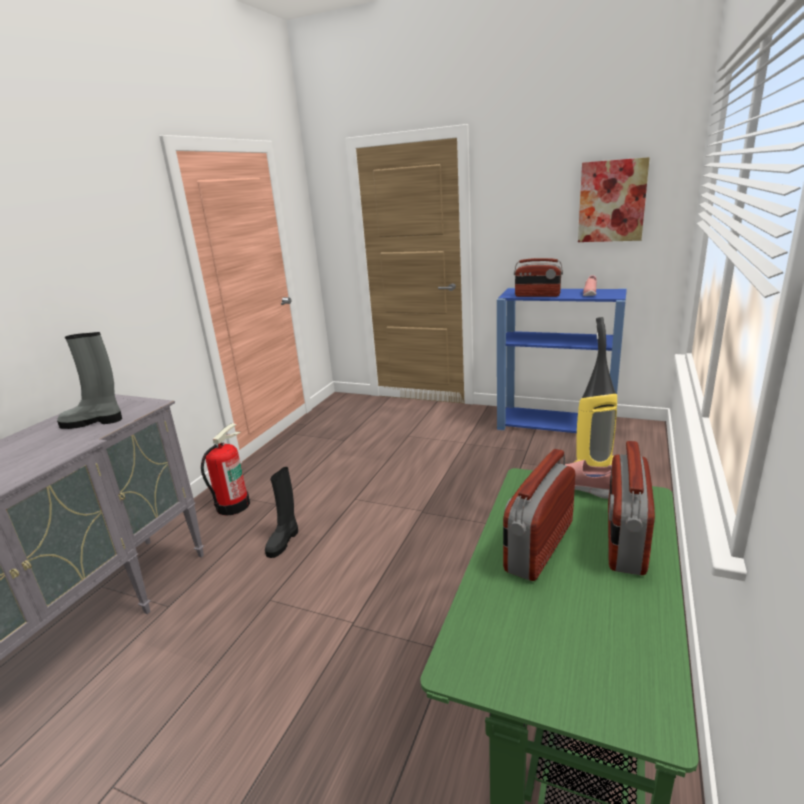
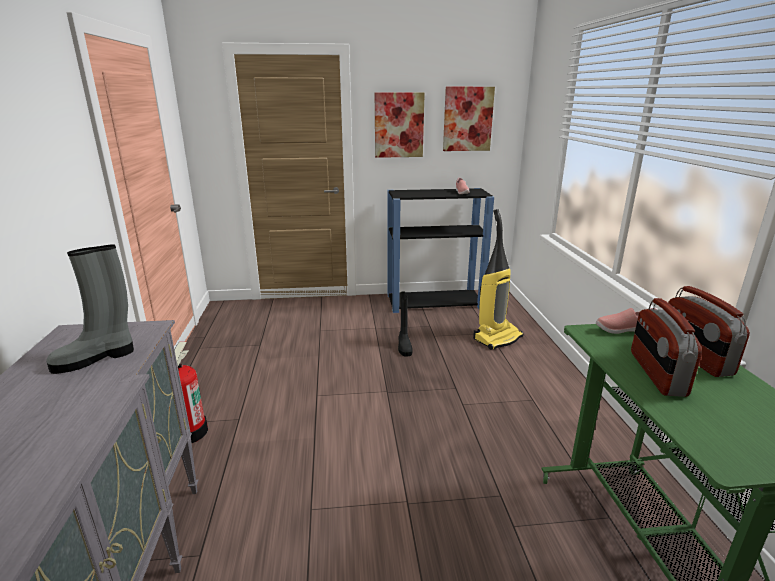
camera: 30 degrees left, 0 degrees up
(283, 541) = (277, 452): black boot -> black boot (404, 347)
(523, 212) = (399, 125): none -> picture
(537, 295) = (423, 195): radio -> none
(556, 424) = (435, 301): blue bookcase -> black bookcase

